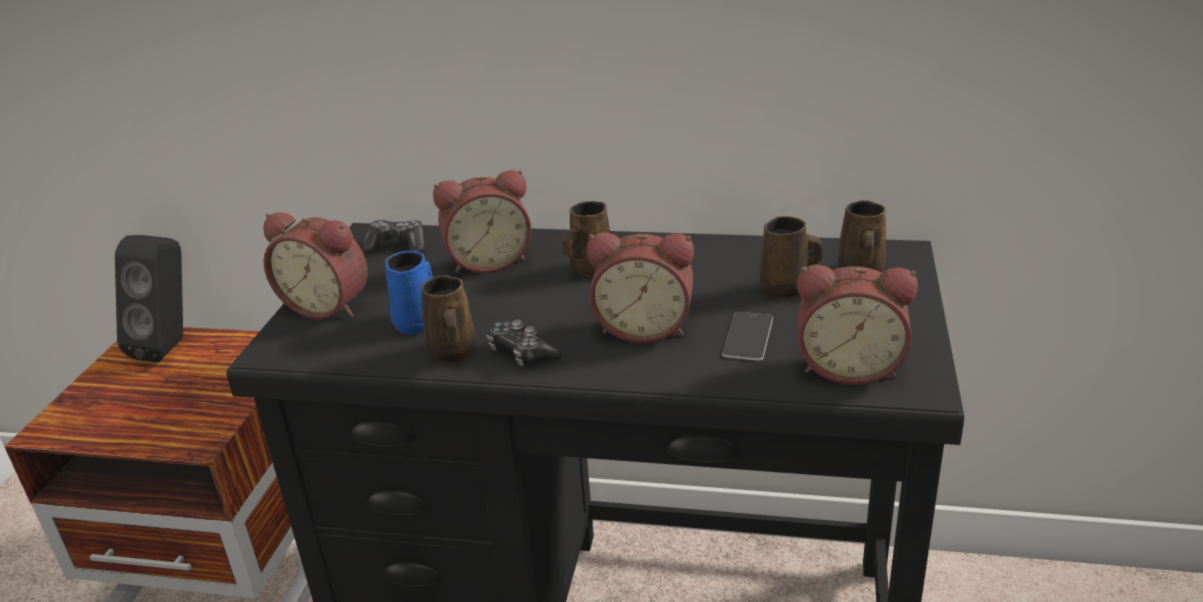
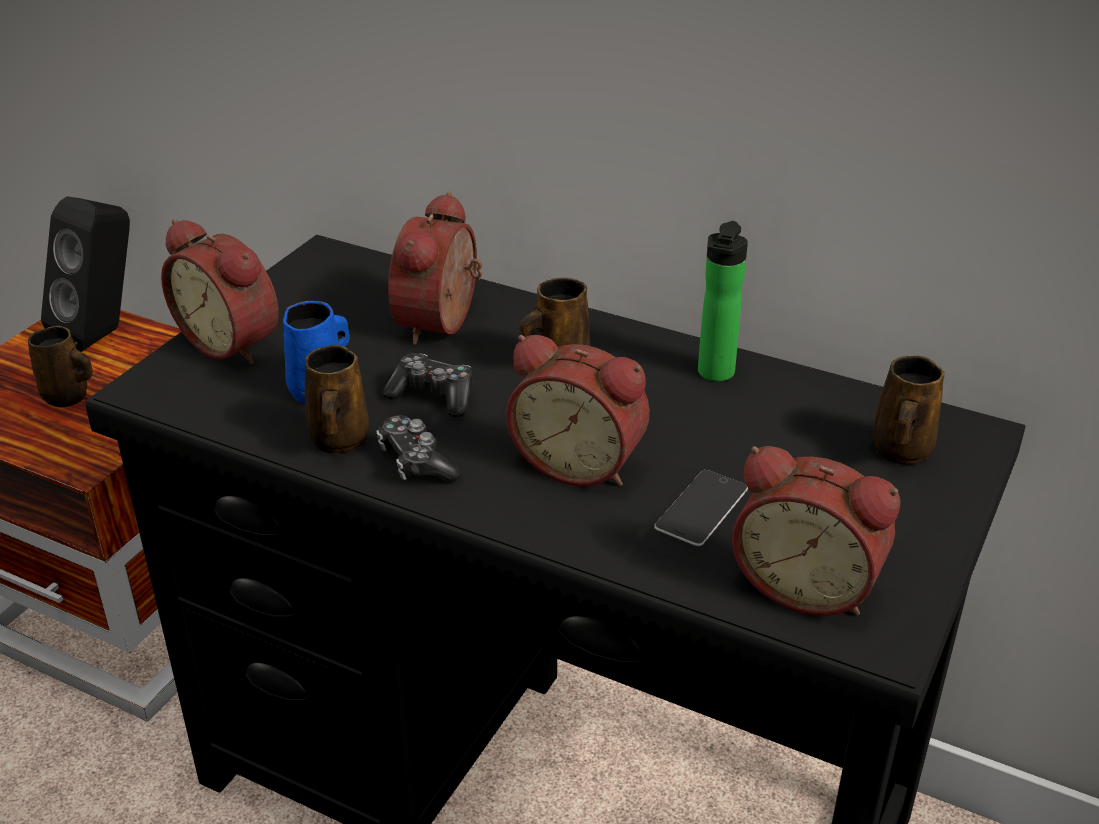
camera: 15 degrees right, 5 degrees up
(397, 245) = (349, 278): game controller -> game controller (433, 396)
(488, 261) = (443, 324): alarm clock -> alarm clock turned 105 degrees clockwise
(706, 253) = (714, 375): none -> bottle
(786, 288) = (789, 450): brown mug -> brown mug (68, 397)

